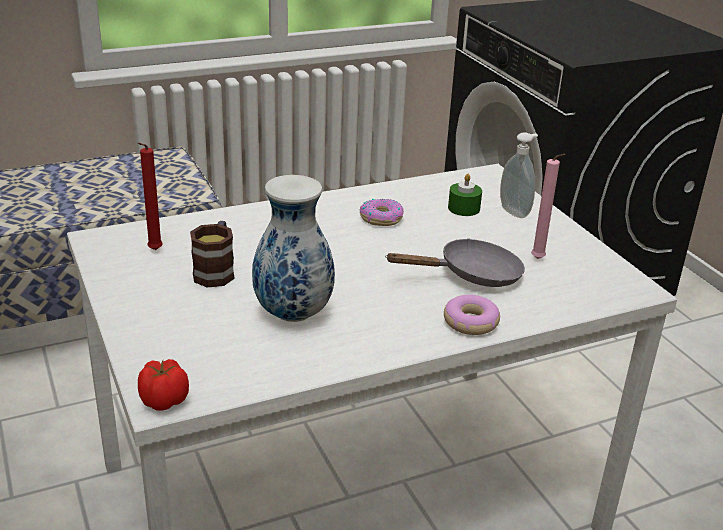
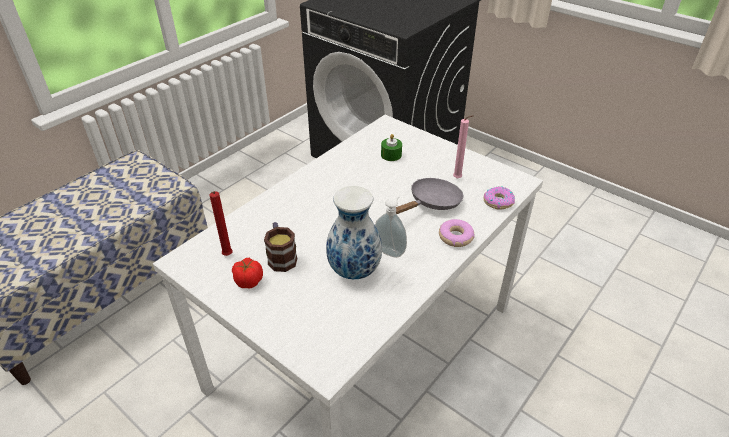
camera: 25 degrees left, 10 degrees up
(163, 400) = (328, 368): tomato -> tomato (248, 281)
(381, 218) = (350, 179): donut -> donut (498, 201)
(515, 212) = (421, 148): soap dispenser -> soap dispenser (390, 251)

